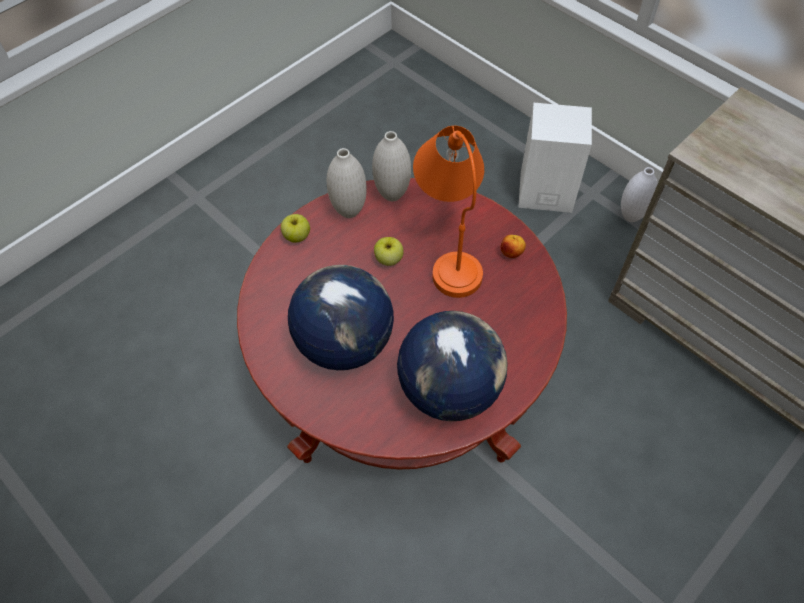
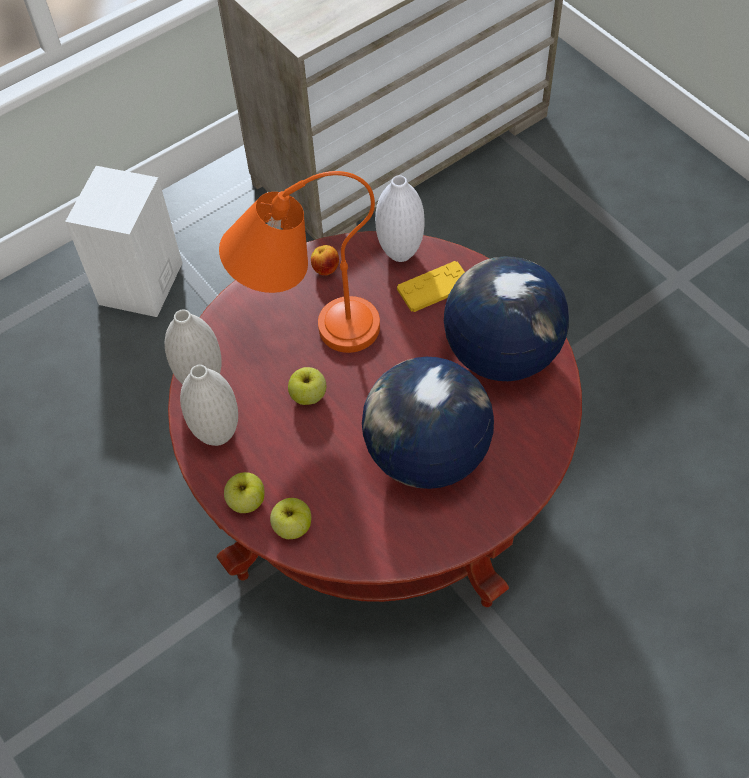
camera: 80 degrees left, 0 degrees up
(278, 265) = (292, 527): none -> apple
(509, 332) = (434, 287): none -> yellow game controller
(631, 216) = (205, 207): white vase -> white vase (400, 253)

